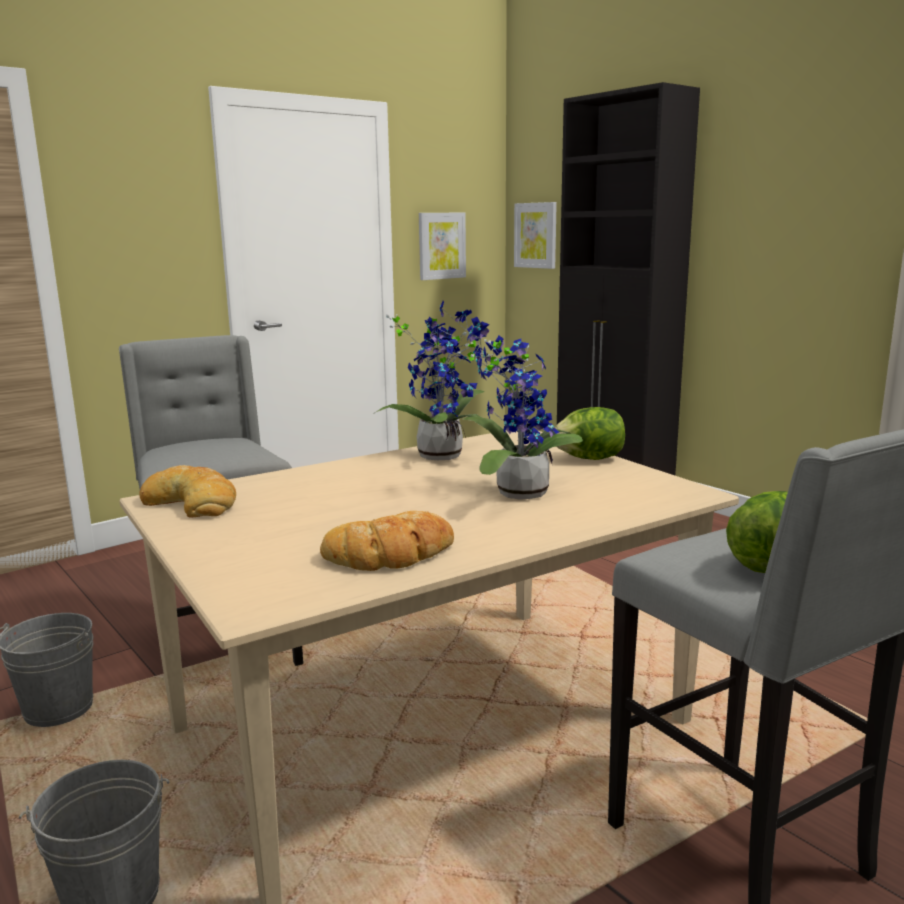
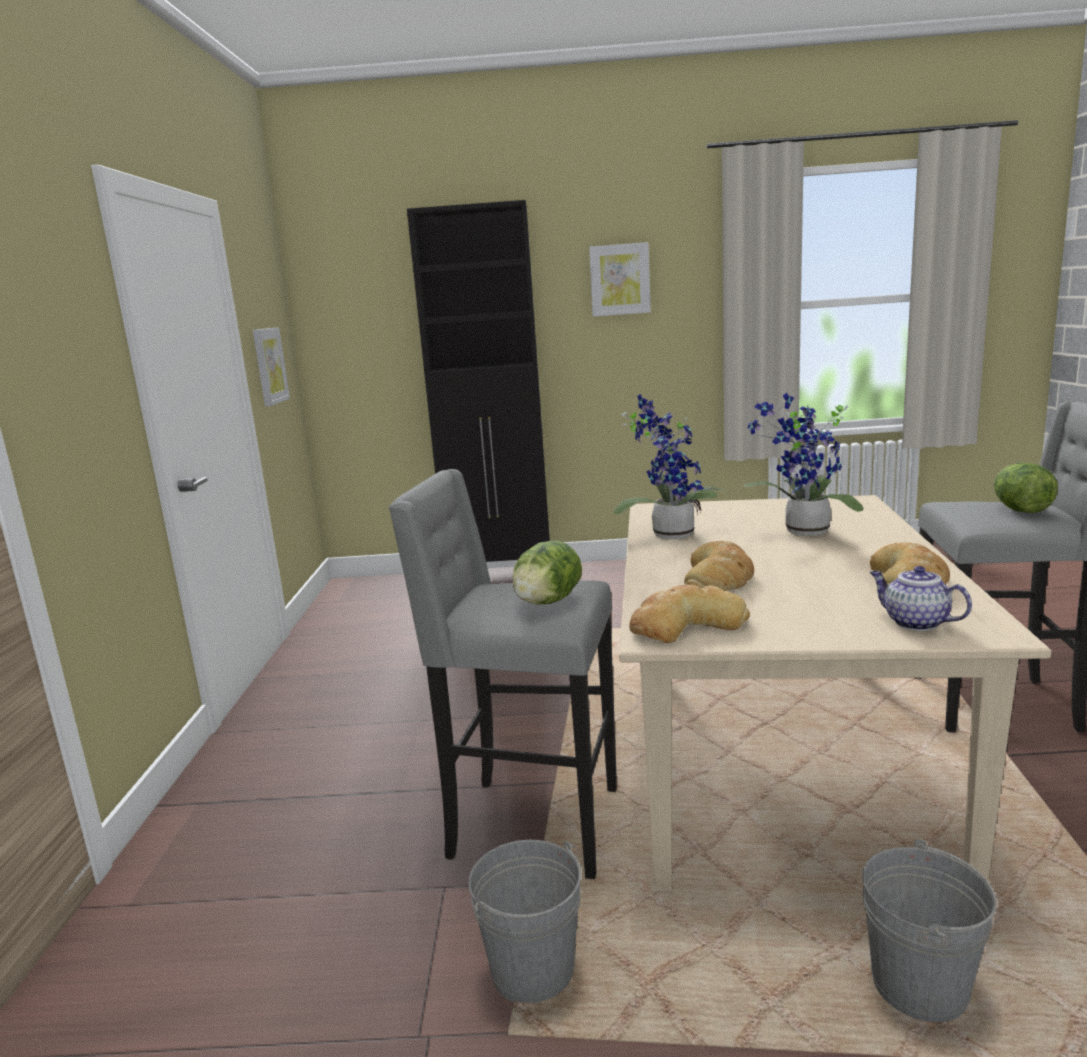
camera: 50 degrees left, 0 degrees up
(257, 573) = (914, 622): none -> teapot
(328, 490) = (719, 577): none -> bread
(536, 235) = (344, 347): picture -> picture (619, 279)
(589, 459) = (748, 505): lettuce -> lettuce (547, 602)

